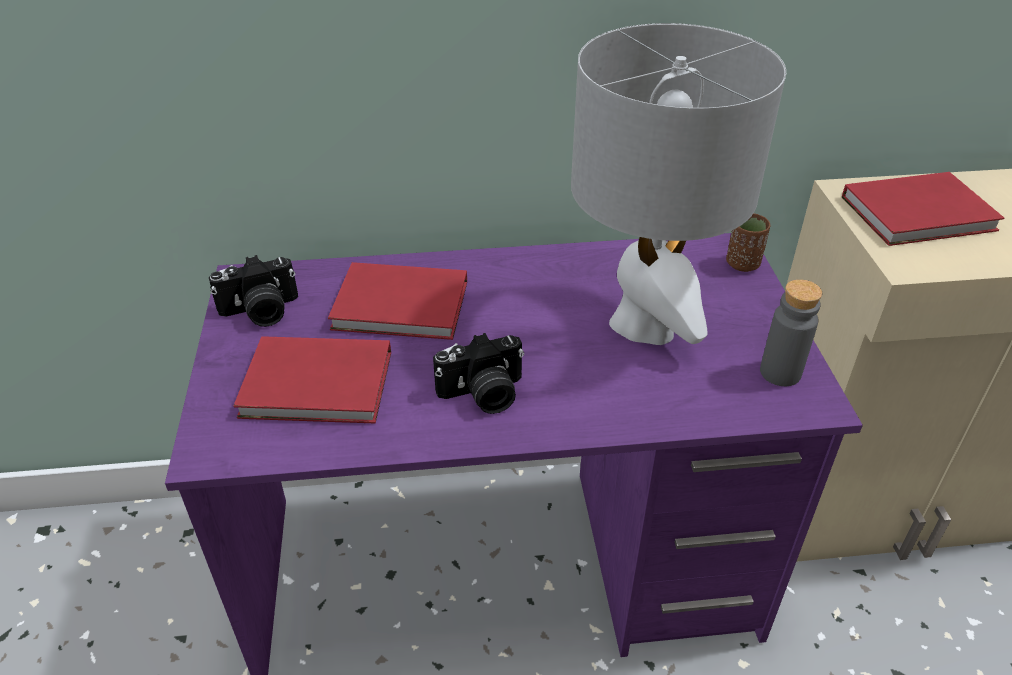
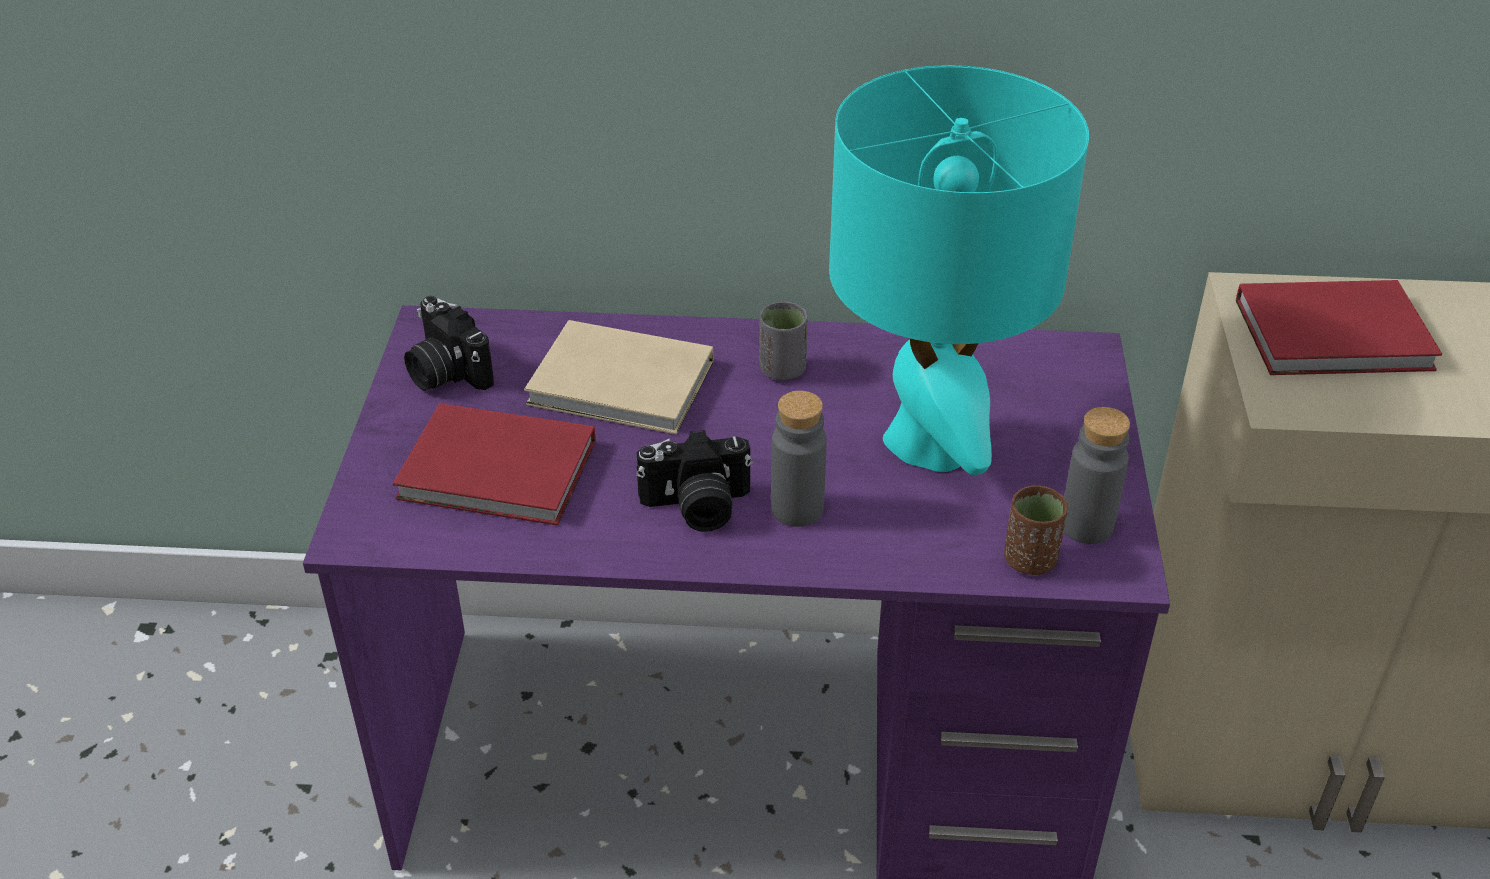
camera: 10 degrees right, 0 degrees up
(261, 312) = (445, 372): camera -> camera turned 60 degrees clockwise
(404, 307) = (624, 385): red book -> beige book
(520, 282) = (782, 370): none -> grey cup
(561, 386) = (797, 509): none -> grey bottle
(644, 324) = (929, 442): grey table lamp -> turquoise table lamp
(743, 264) = (1090, 377): brown cup -> brown cup (1030, 560)

